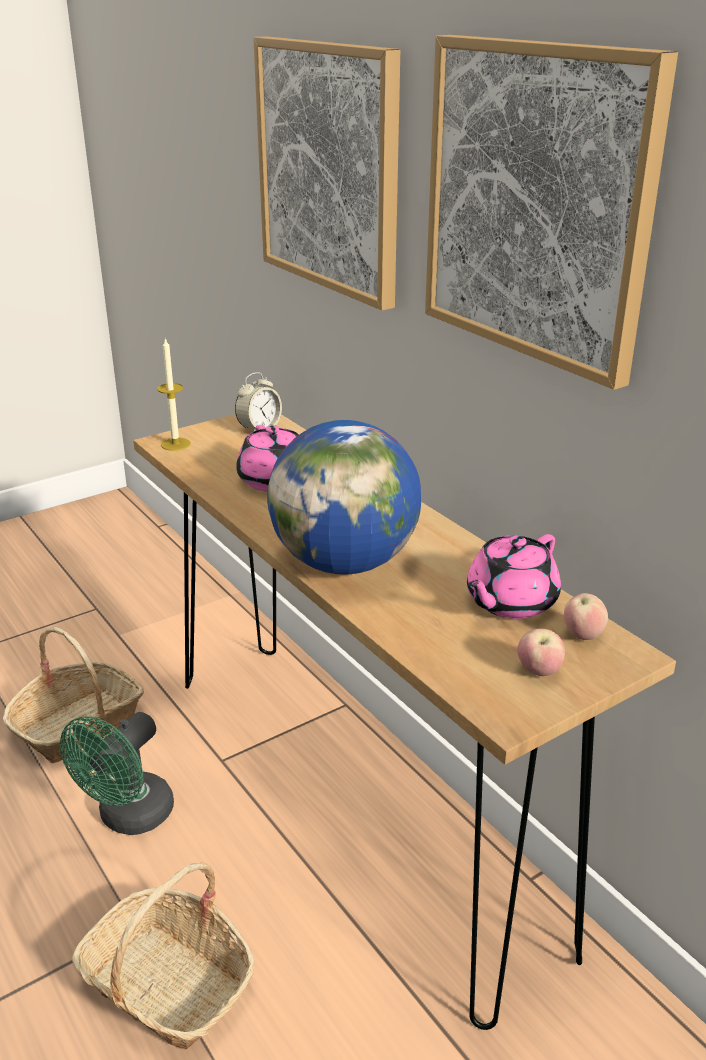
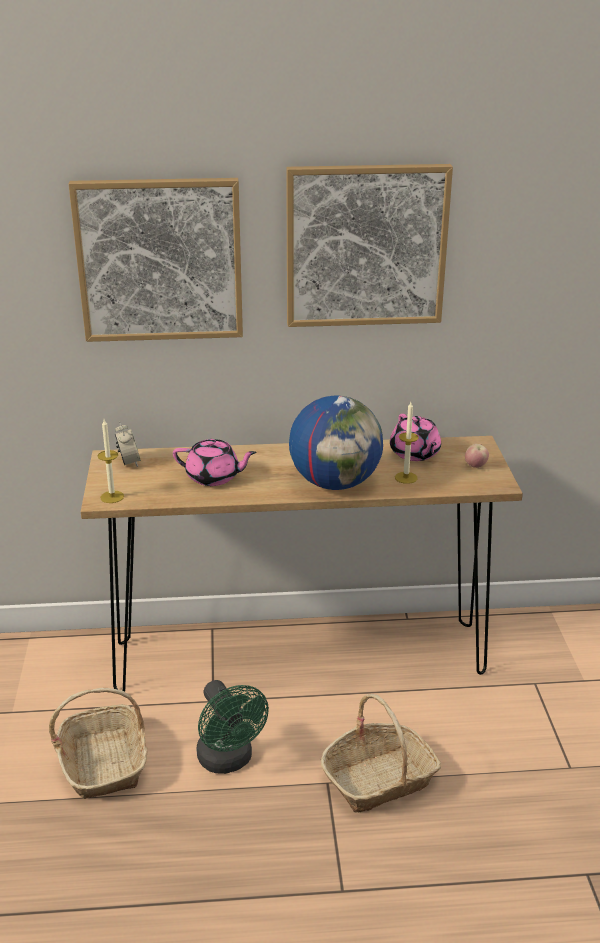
camera: 60 degrees left, 0 degrees up
(424, 615) = (406, 477): none -> candle
(582, 635) = (457, 447): apple -> none

